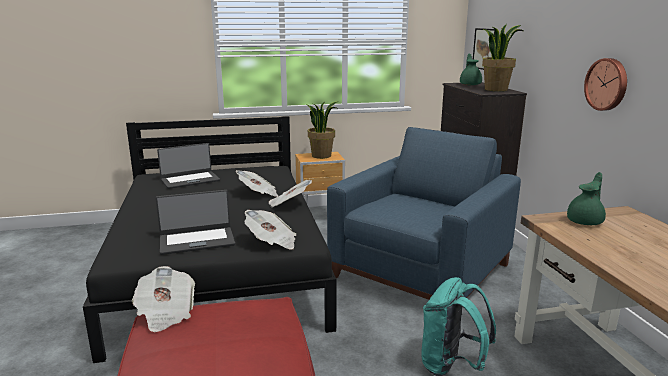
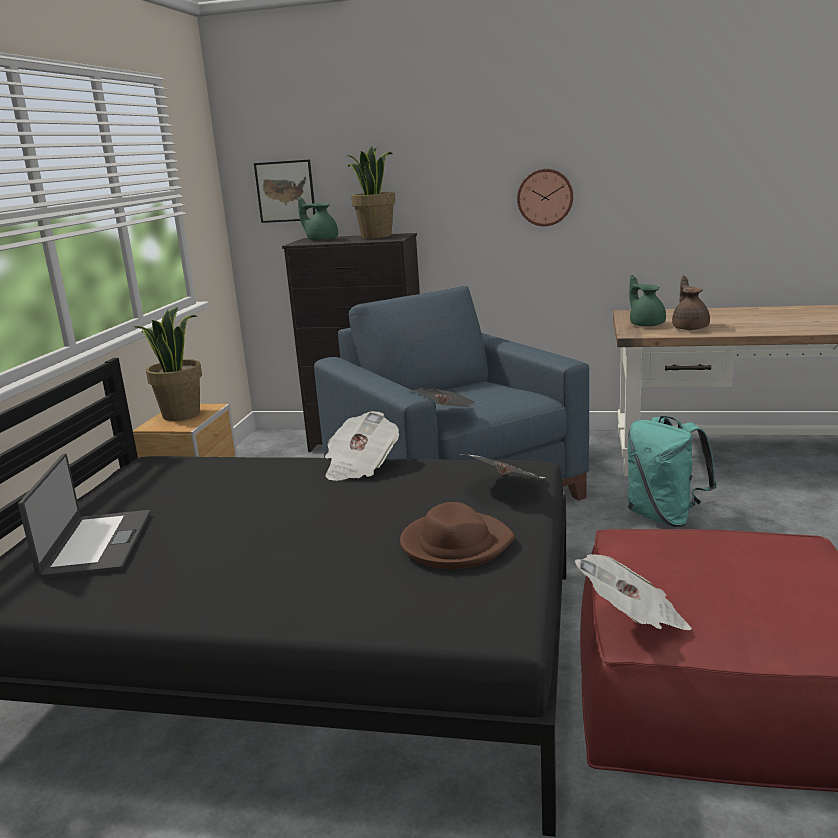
camera: 65 degrees left, 0 degrees up
(197, 240) = (455, 544): laptop -> brown hat
(258, 194) = (280, 484): newspaper -> newspaper (445, 416)
(597, 239) = (690, 328): none -> brown teapot

